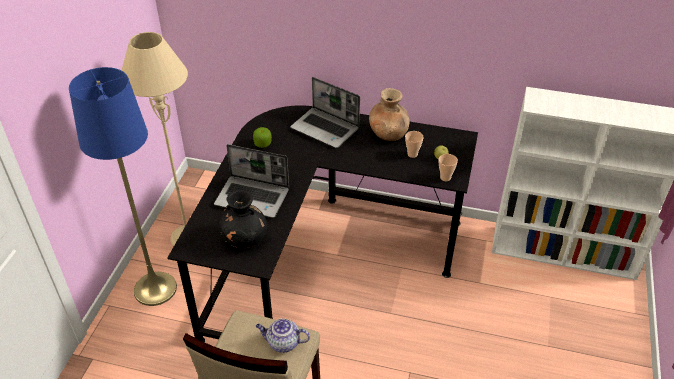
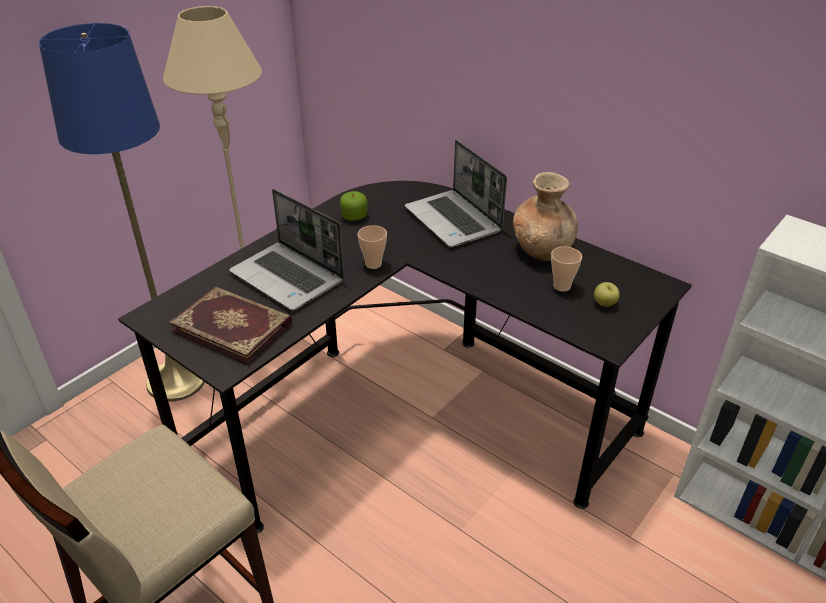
camera: 25 degrees right, 5 degrees down
(244, 239) = (233, 326): black vase -> book
(283, 343) = (181, 498): teapot -> none
(445, 177) = (595, 334): cup -> cup (373, 264)

